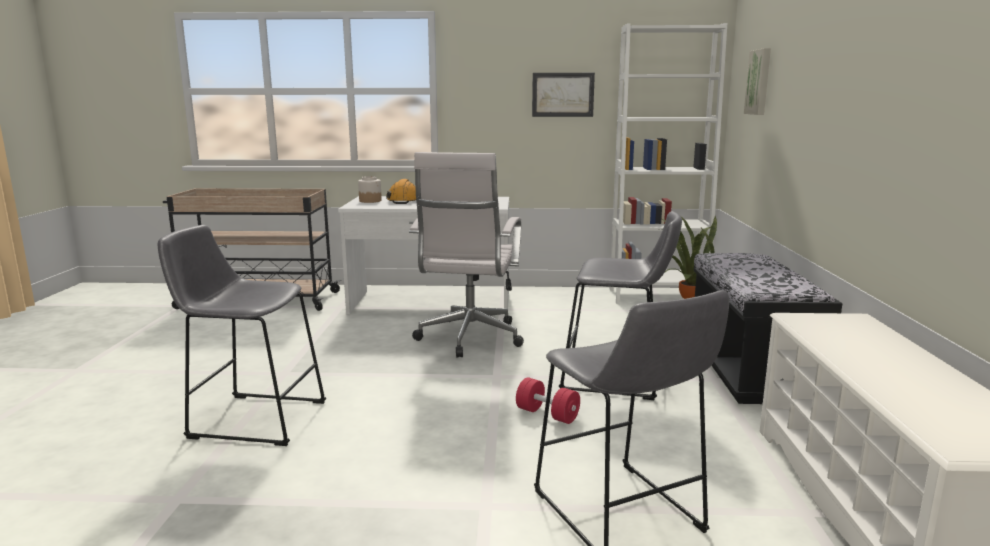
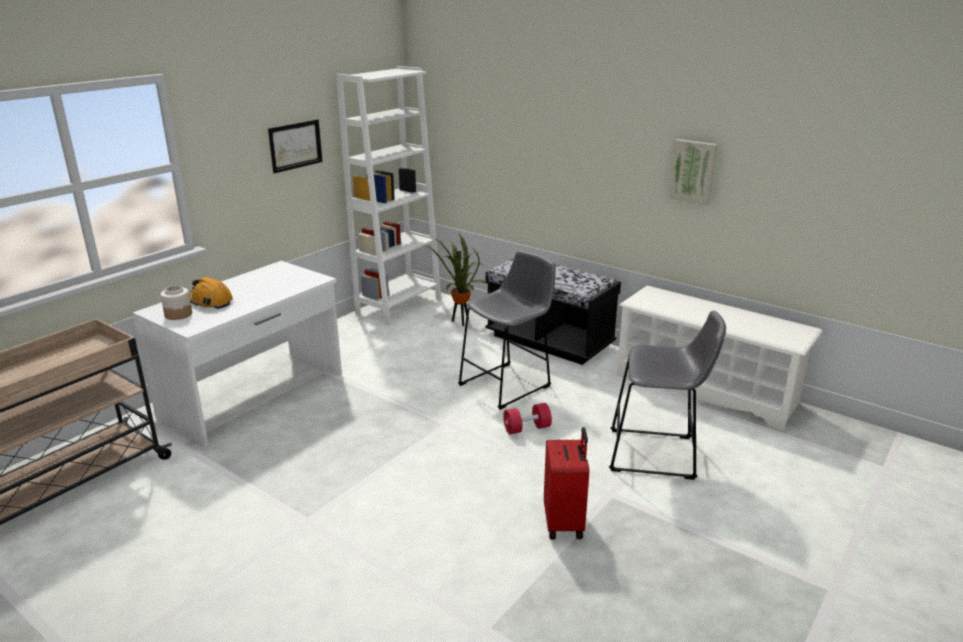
camera: 55 degrees left, 10 degrees up
(252, 418) = (383, 560): grey stool -> none
(392, 492) = (565, 523): none -> red suitcase
(469, 339) = (364, 408): white office chair -> none
(759, 82) = (467, 121): picture -> picture (693, 171)

